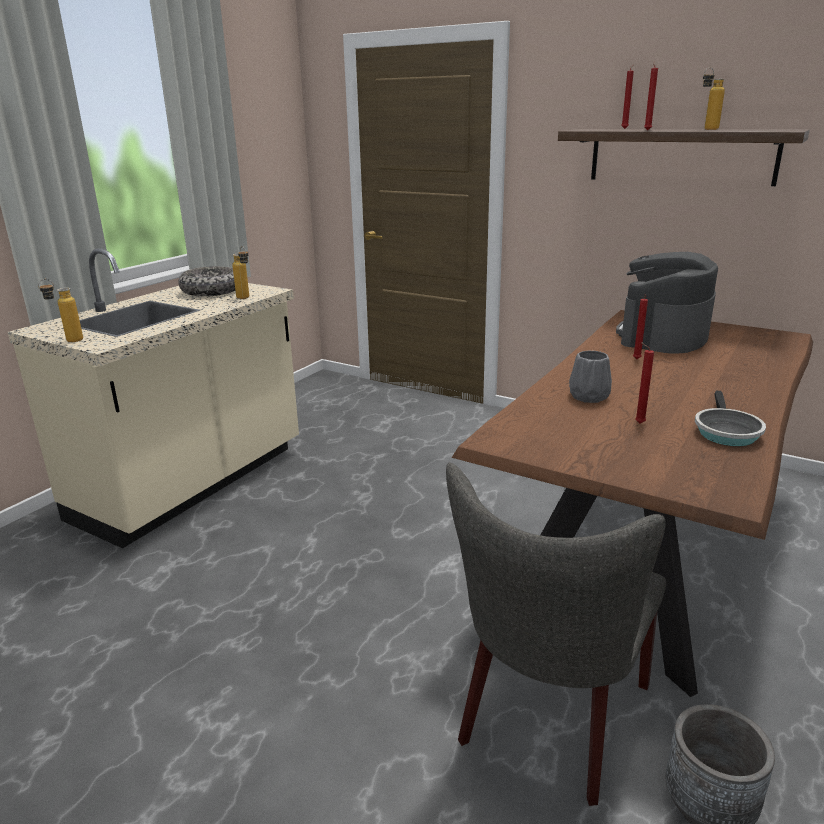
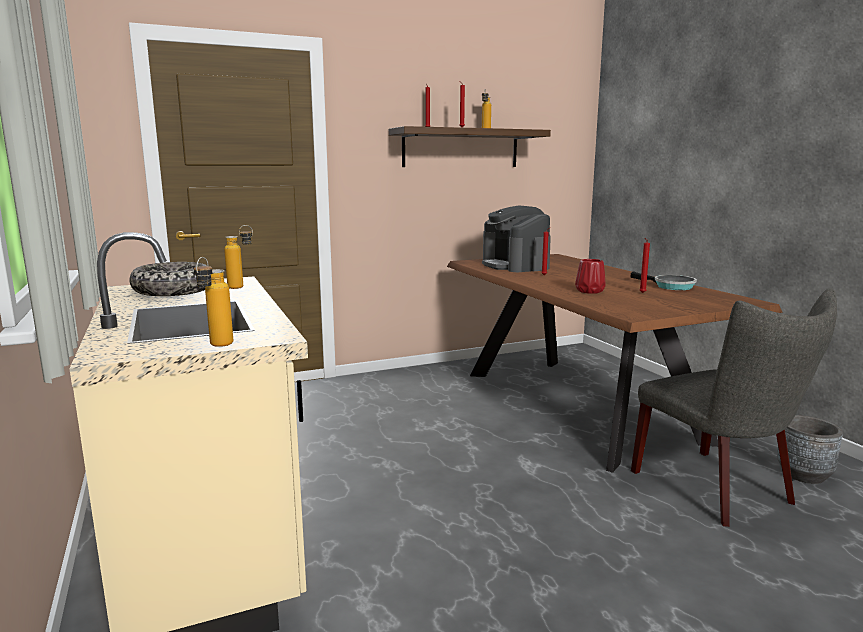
camera: 55 degrees left, 10 degrees down
(589, 396) = (589, 291): grey vase -> red vase

